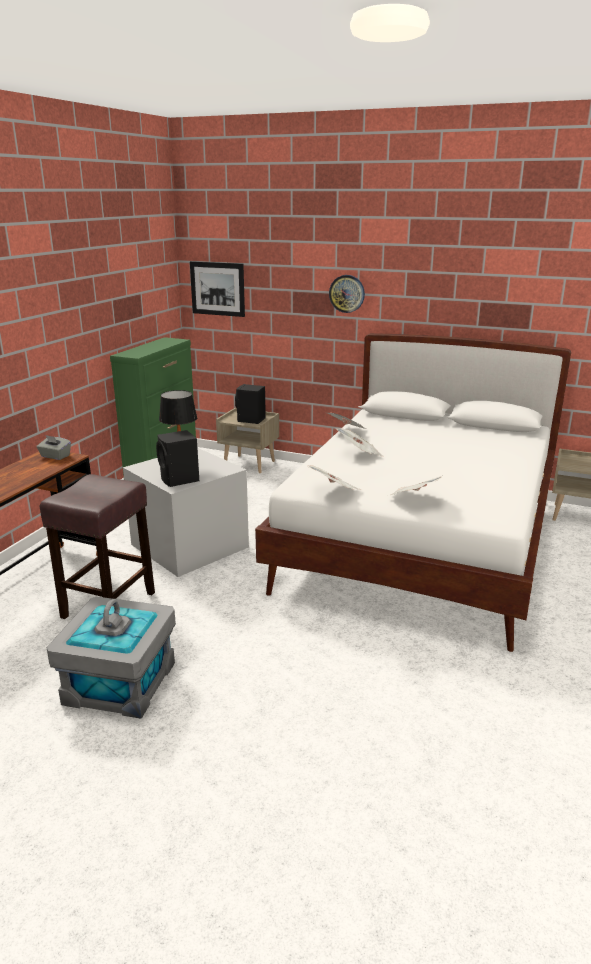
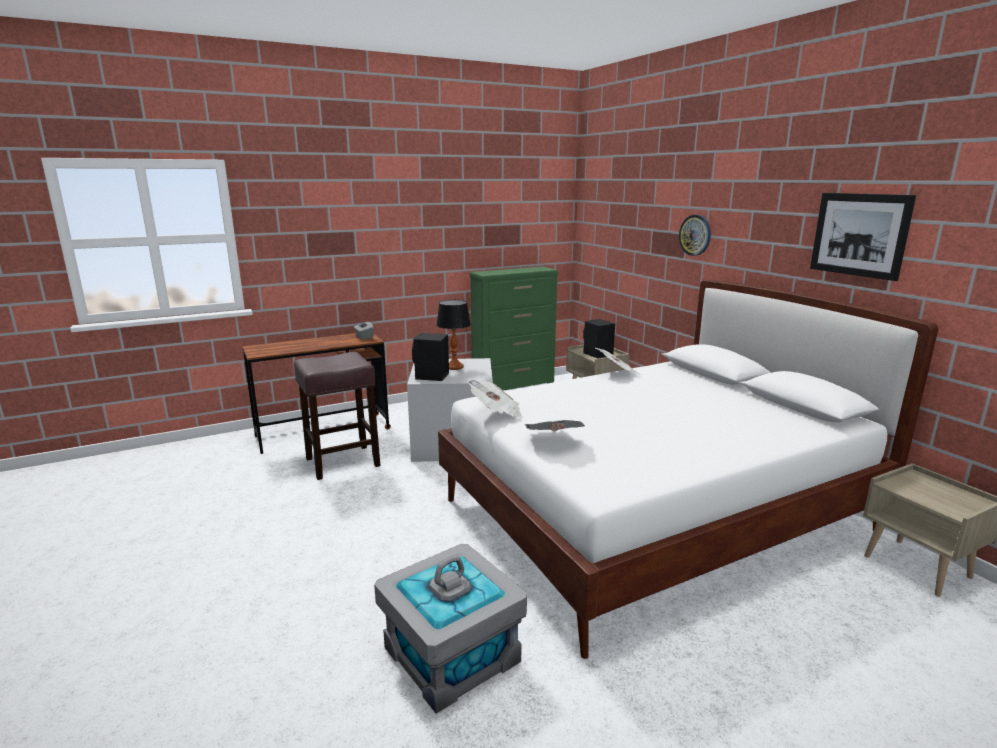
camera: 40 degrees right, 5 degrees down
(121, 683) = (269, 515): grey storage box -> grey storage box (452, 655)
(217, 288) = (598, 226): picture -> picture (859, 234)
(359, 454) = (586, 392): newspaper -> none

